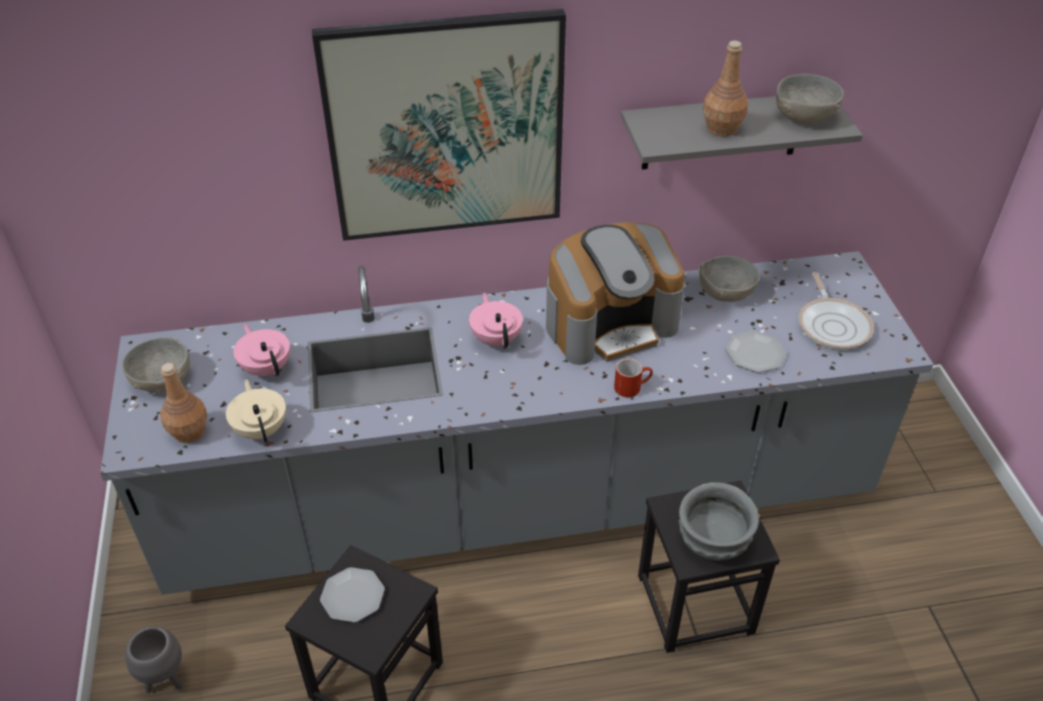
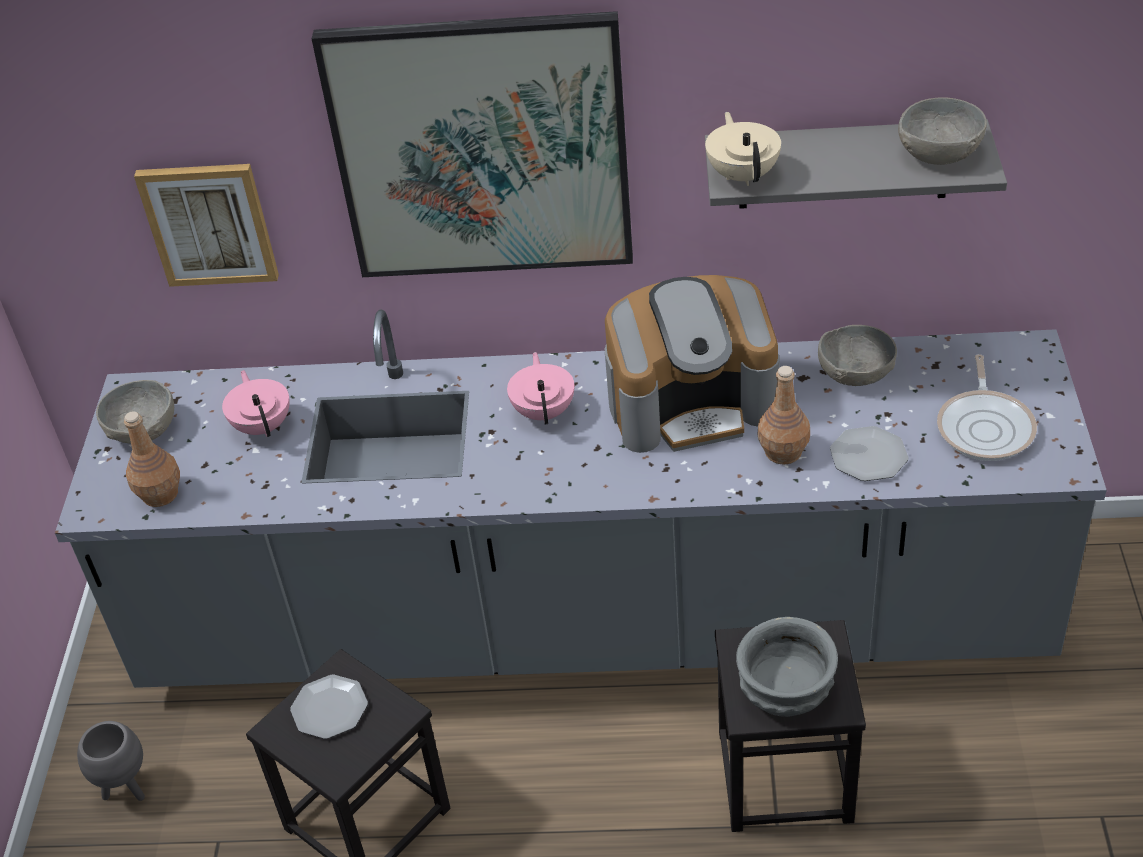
camera: 15 degrees right, 0 degrees up
(213, 202) = (209, 223): none -> picture
(261, 429) = (241, 498): beige teapot -> beige teapot (743, 175)
(632, 386) = (696, 485): red mug -> none
(722, 128) = (824, 165): brown bottle -> brown bottle (784, 452)

